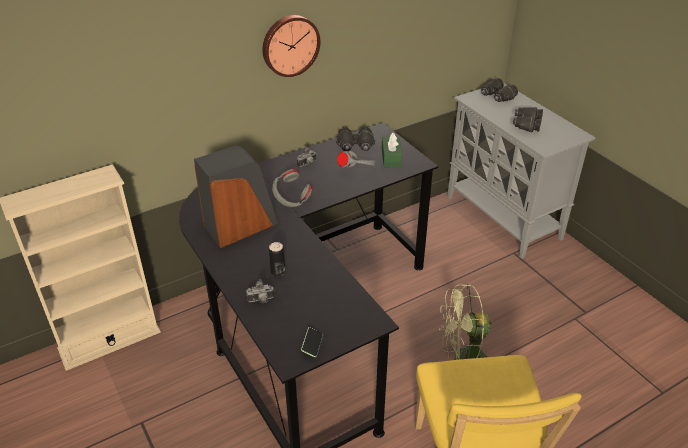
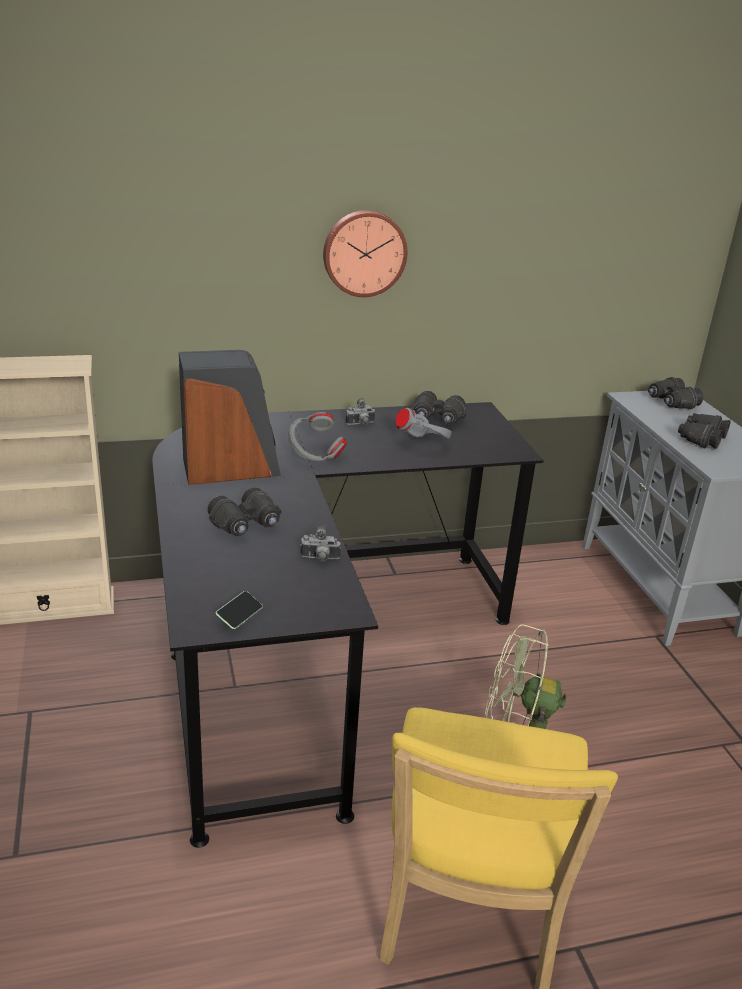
camera: 15 degrees right, 10 degrees down
(261, 300) = (203, 550): camera -> camera (319, 559)
(278, 271) = (246, 525): can -> black binoculars
(391, 158) = (480, 439): green tissue box -> none

